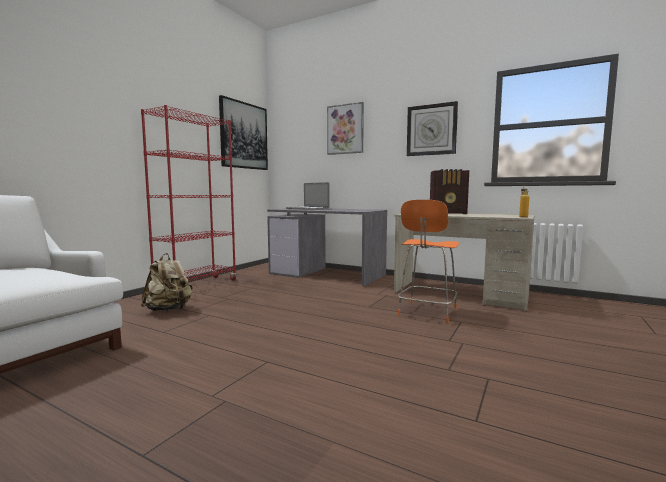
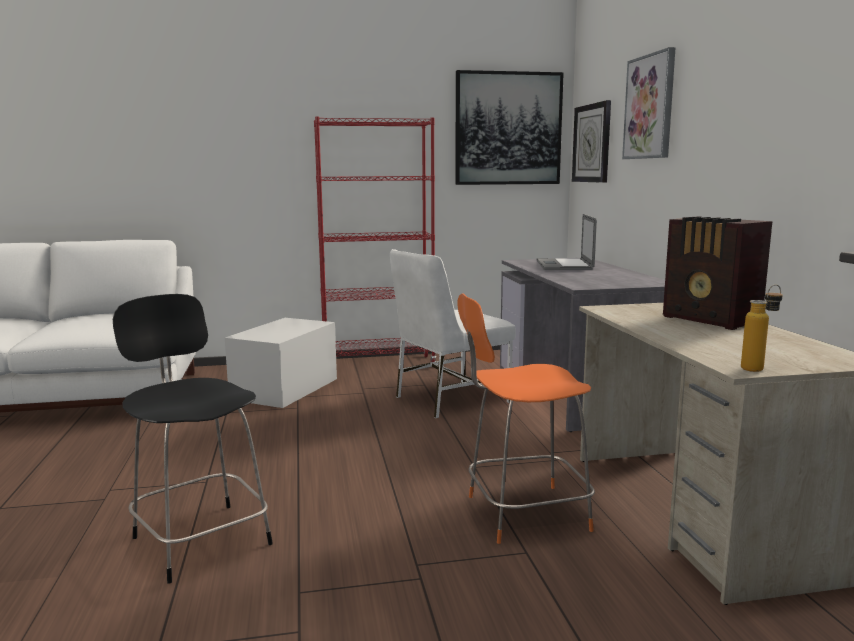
camera: 50 degrees right, 5 degrees up
(169, 310) = (285, 388): beige backpack -> white storage box
(283, 289) = (449, 399): none -> white chair
(350, 380) = (200, 538): none -> black chair
(431, 130) = (768, 107): wall clock -> wall clock (592, 143)

